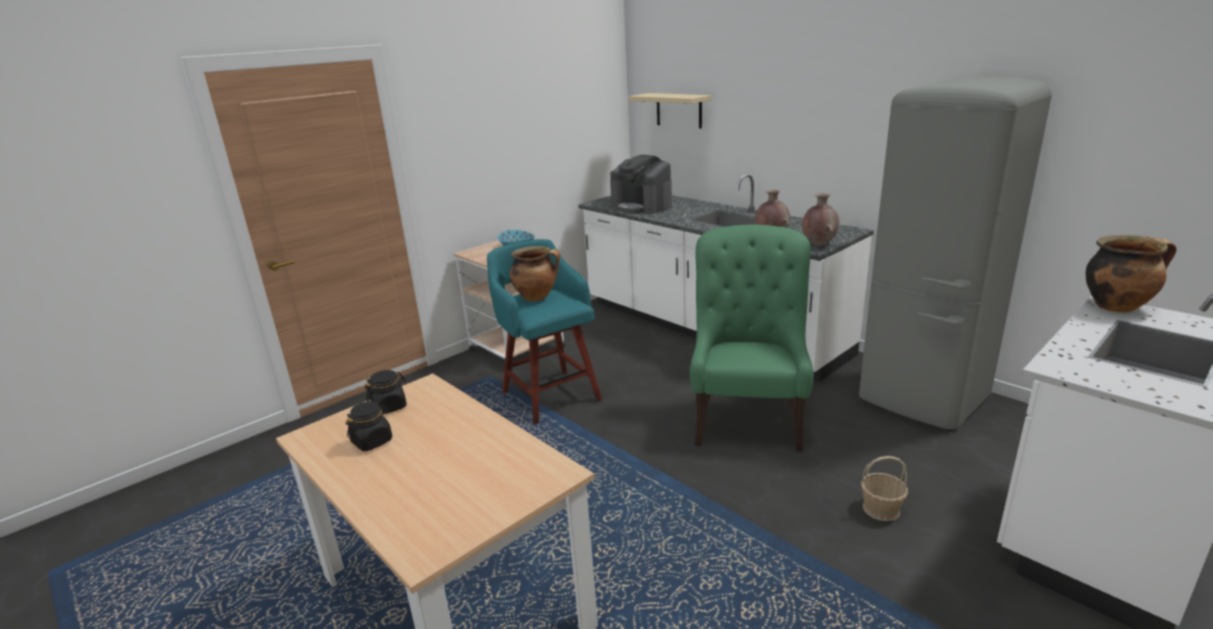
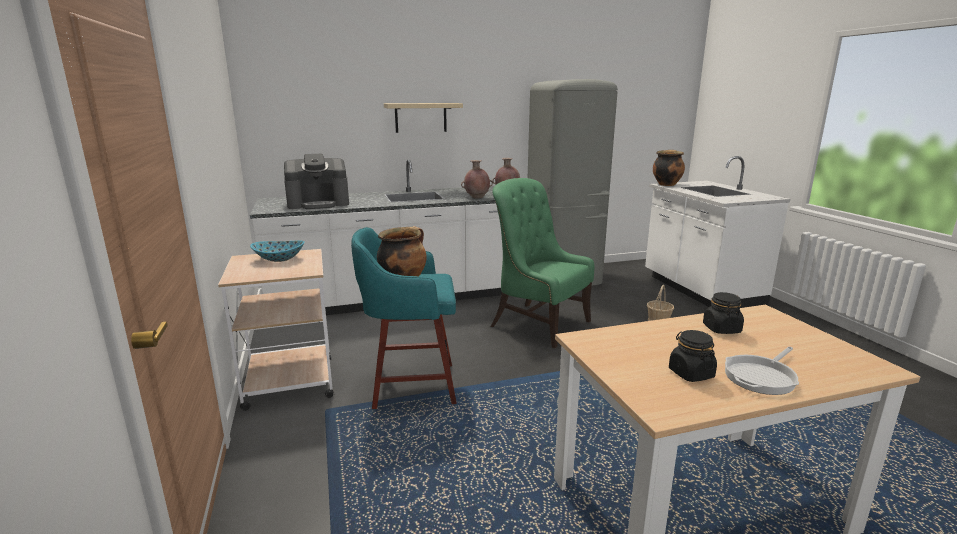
camera: 65 degrees left, 5 degrees down
(376, 477) = (761, 377): none -> frying pan
(389, 406) = (618, 359): black jar -> black jar (721, 329)
(679, 110) = (310, 113): beige shelf -> beige shelf (420, 117)

